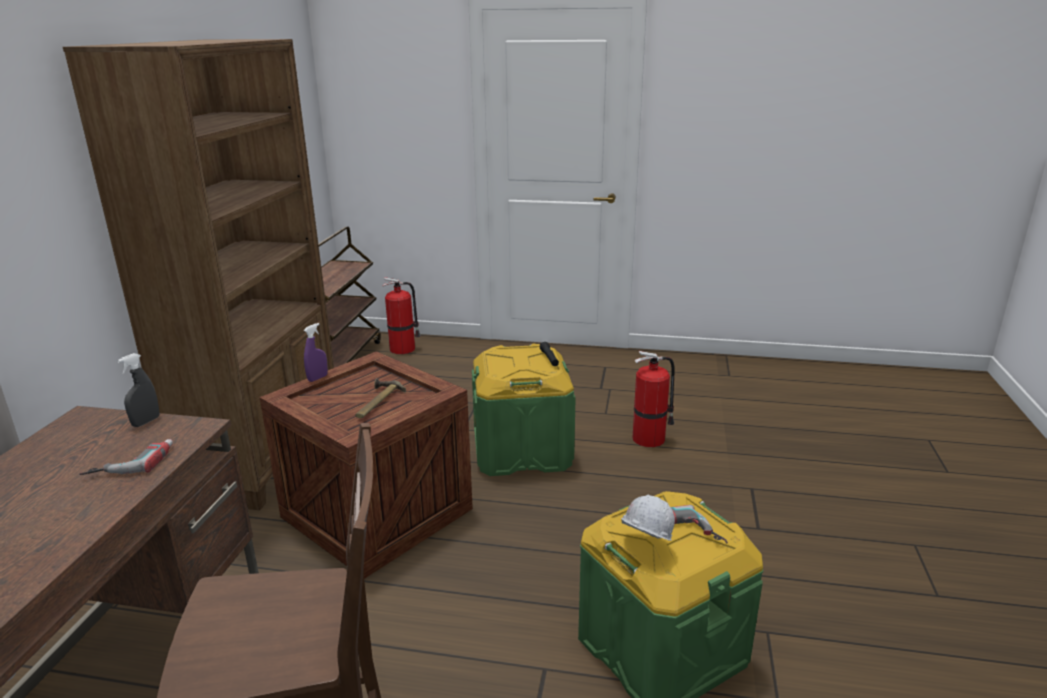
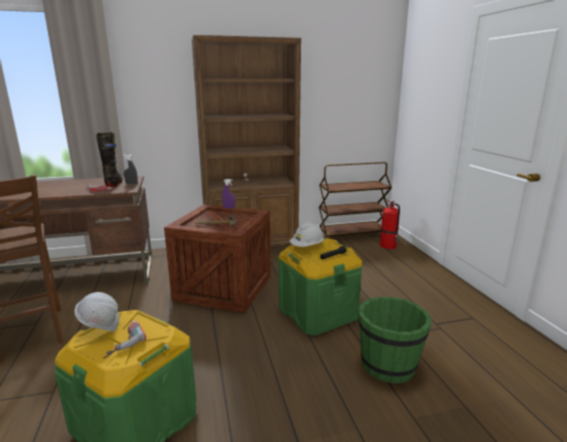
camera: 65 degrees right, 5 degrees down
(105, 442) = (114, 184): none -> black boot
(504, 366) = (307, 246): none -> white hard hat
(650, 438) = (388, 365): fire extinguisher -> green bucket

